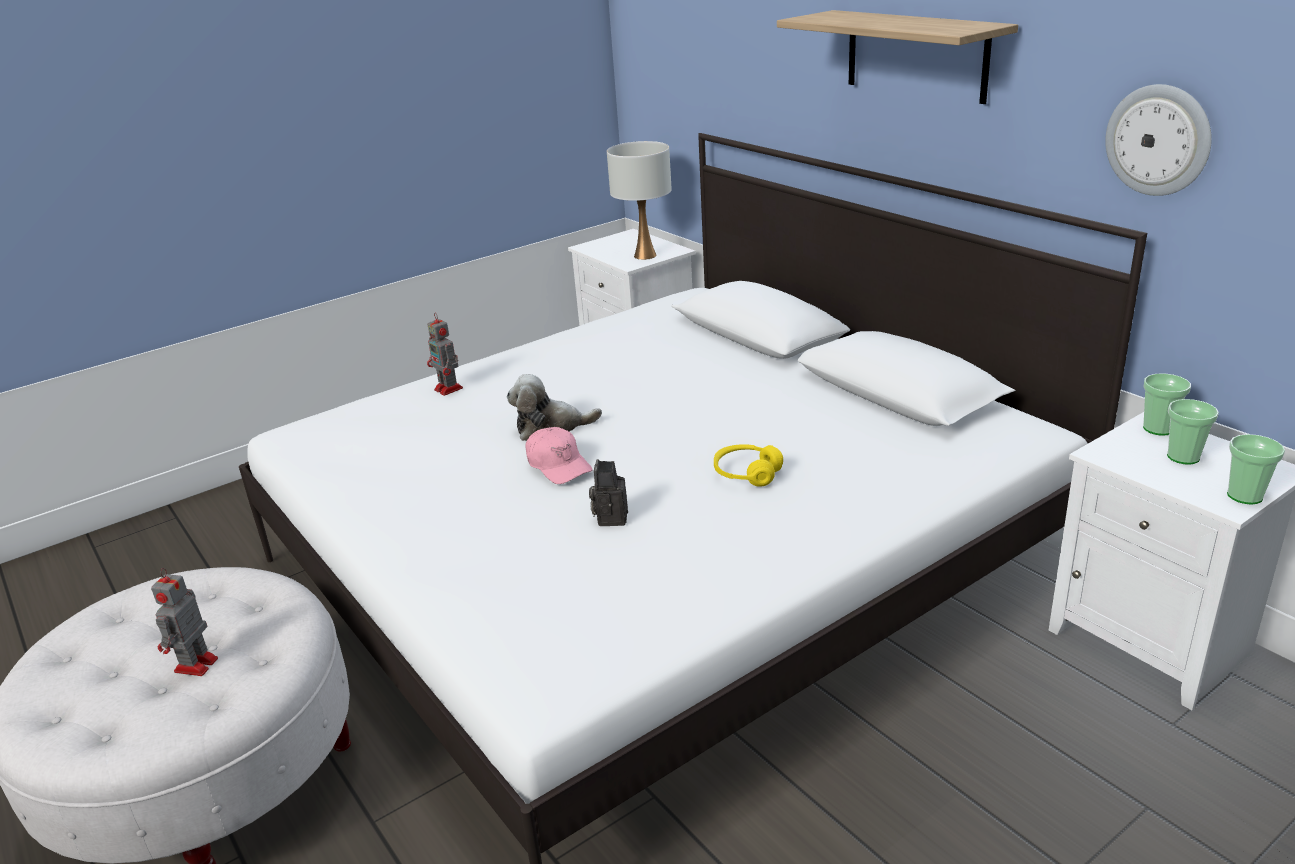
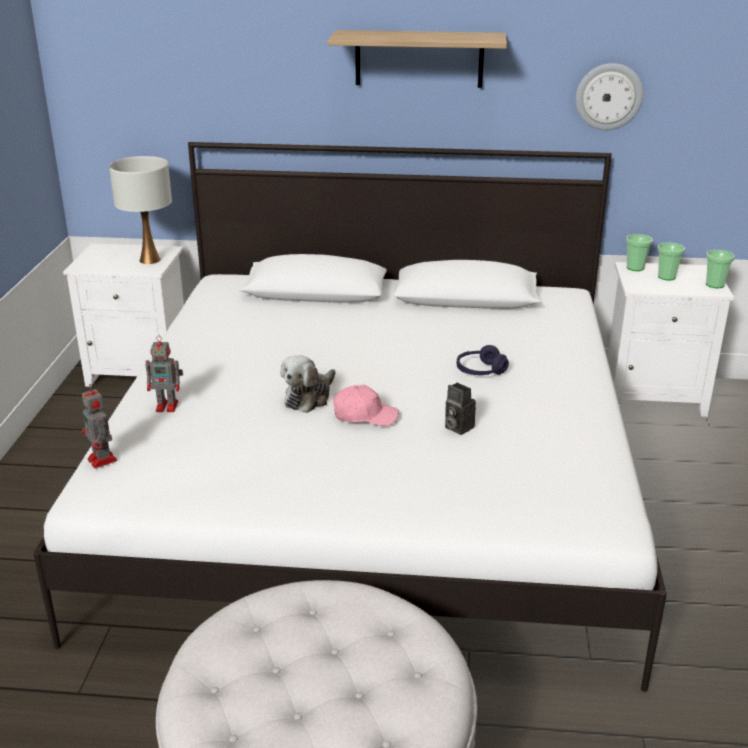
camera: 50 degrees left, 0 degrees up
(195, 666) = (361, 662): toy robot -> toy robot (103, 460)
(747, 474) = (480, 371): yellow headphones -> purple headphones

